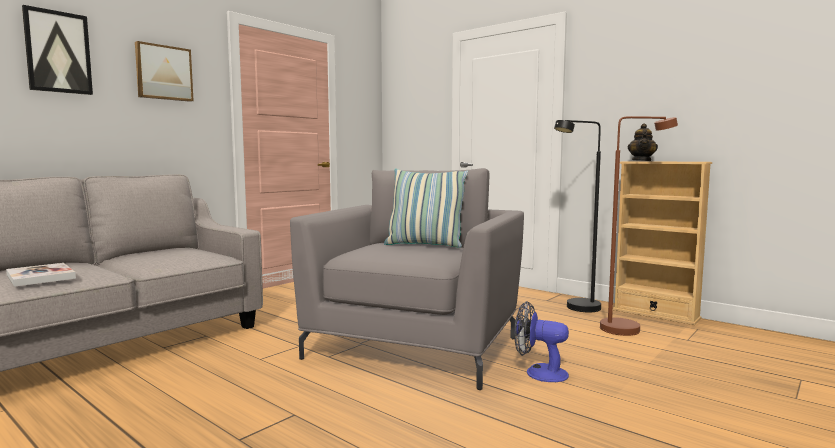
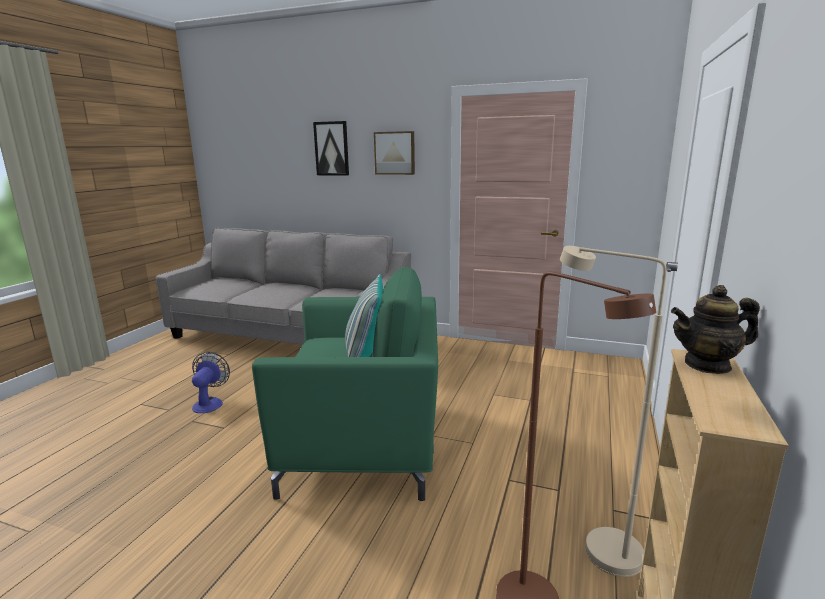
camera: 70 degrees right, 10 degrees up
(40, 277) = (266, 293): book -> none
(415, 346) = (365, 443): grey armchair -> green armchair
(539, 372) = (323, 531): fan -> fan (210, 403)
(577, 309) = (597, 547): black floor lamp -> beige floor lamp

